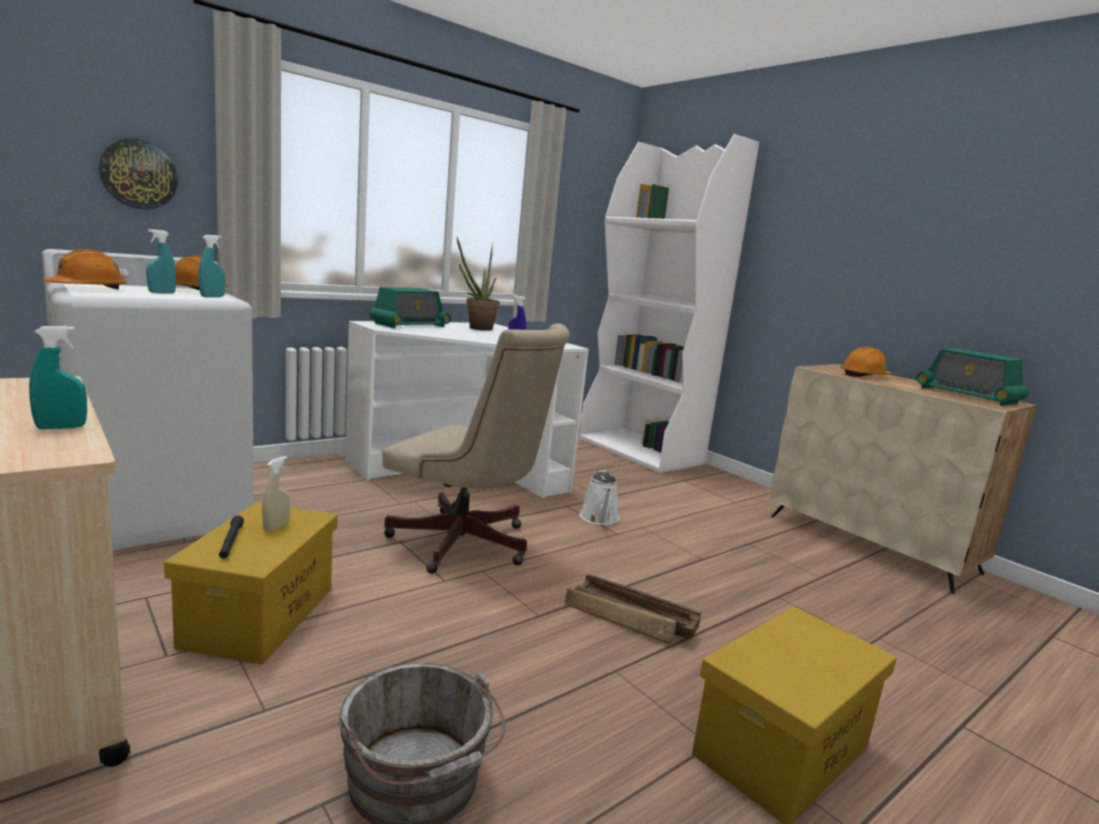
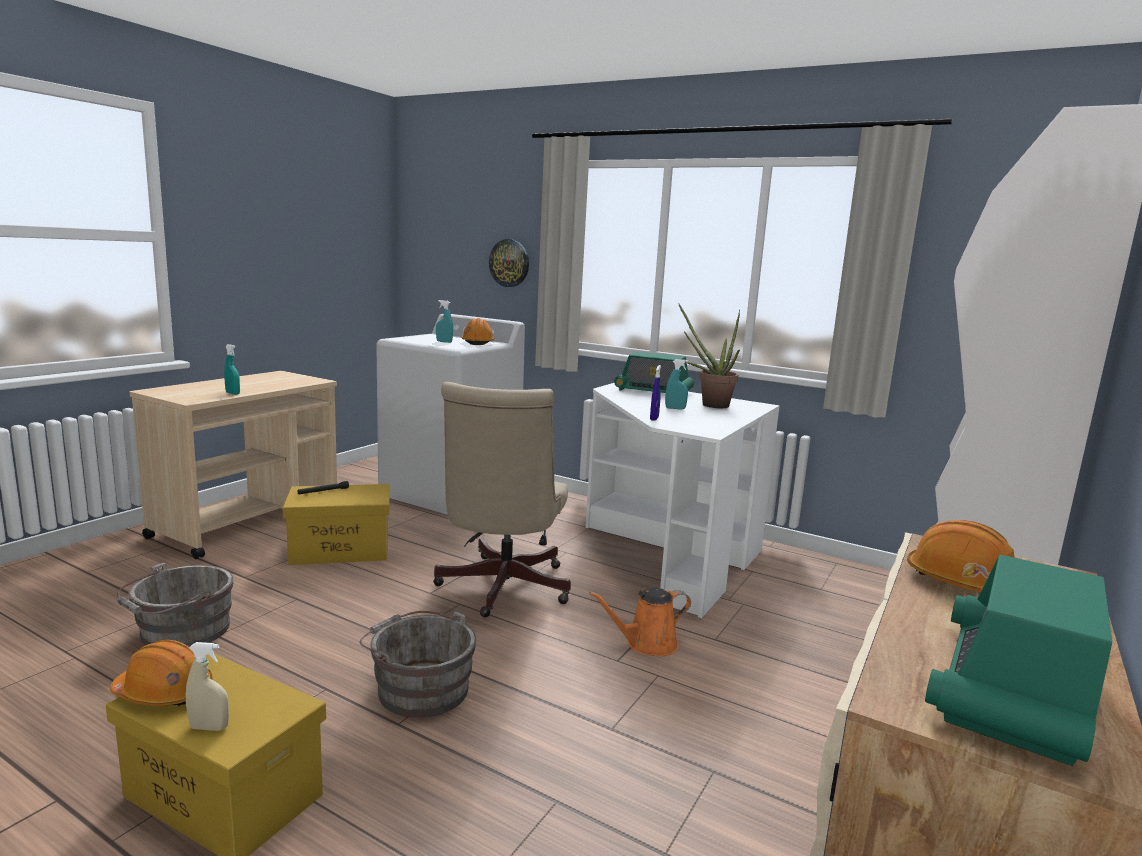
camera: 70 degrees right, 0 degrees up
(88, 289) = (419, 337): orange hard hat -> orange hard hat (164, 692)
(212, 297) = (458, 346): turquoise spray bottle -> turquoise spray bottle (675, 408)
(276, 527) = (353, 495): beige spray bottle -> beige spray bottle (209, 727)
(599, 518) = (647, 644): white watering can -> orange watering can
(630, 620) = (419, 688): crate -> grey bucket

